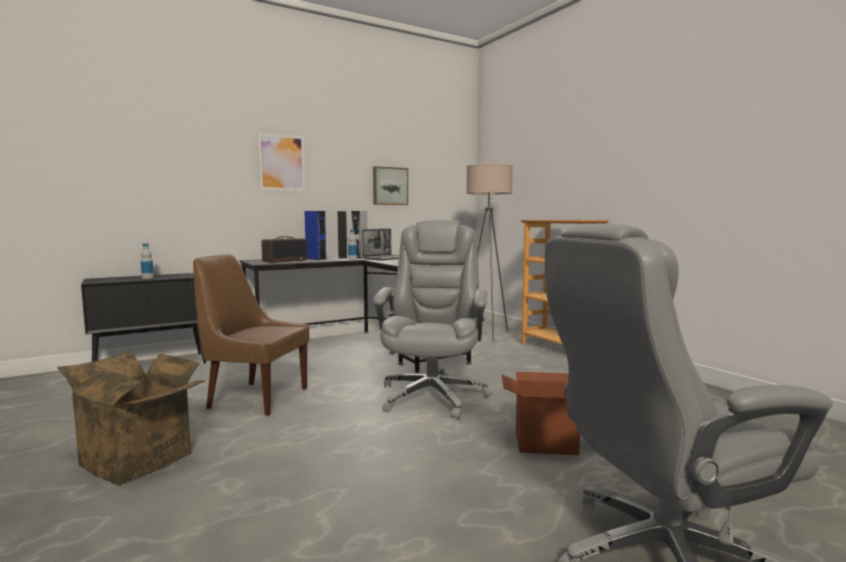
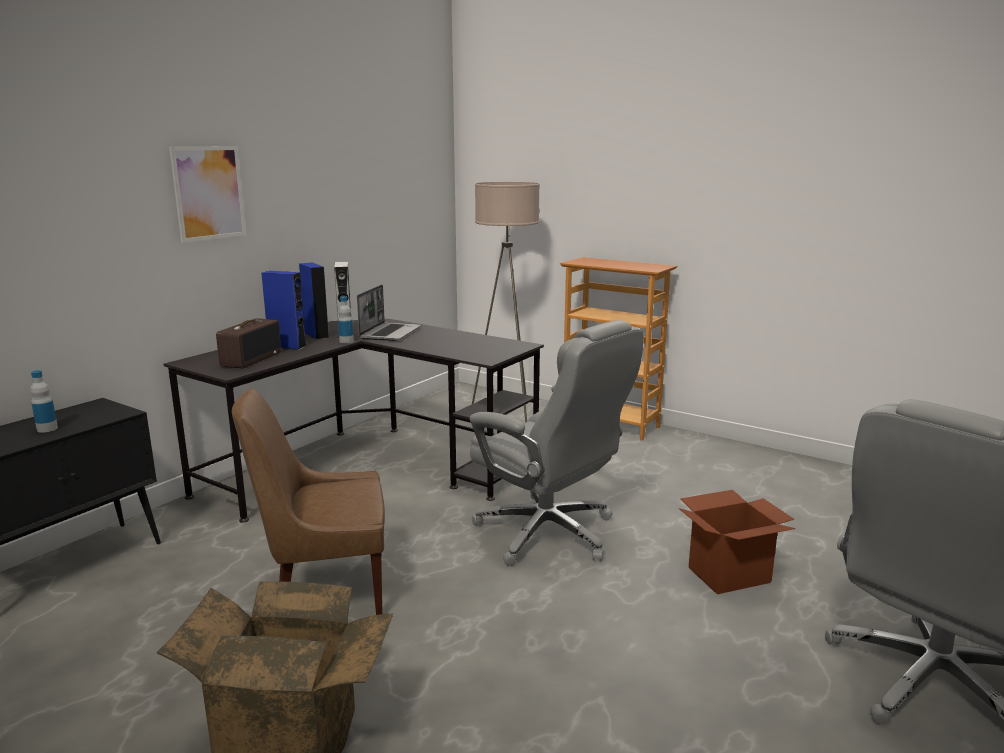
camera: 25 degrees left, 10 degrees up
(389, 186) = (355, 211): picture -> none
(433, 396) = (549, 533): grey office chair -> grey office chair turned 150 degrees clockwise

